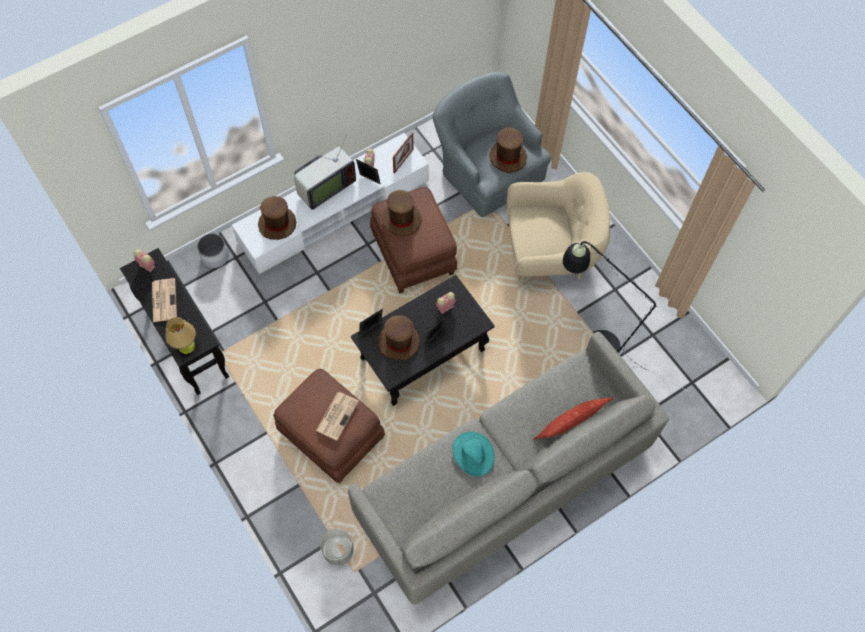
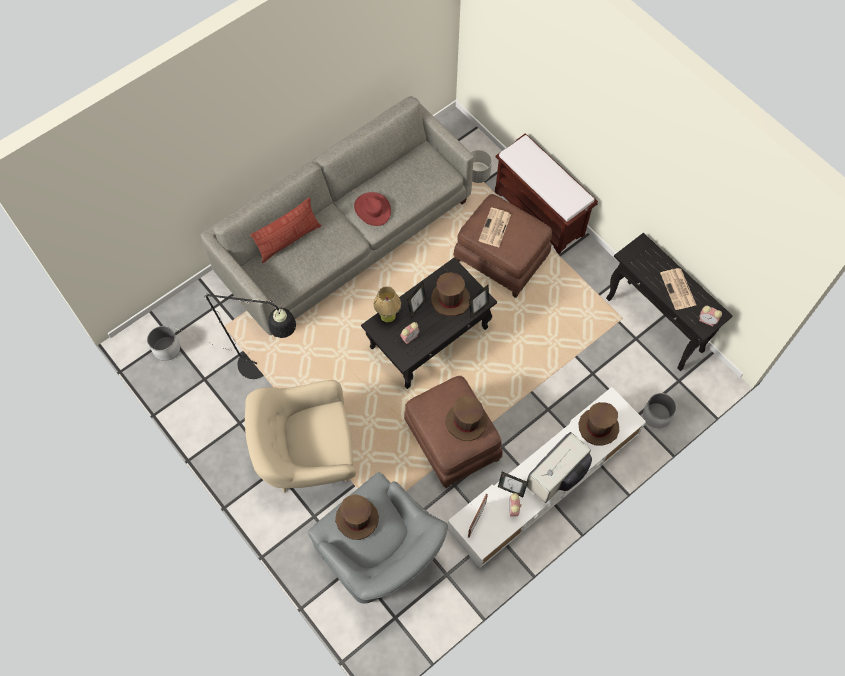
camera: 175 degrees right, 0 degrees up
(186, 346) = (642, 250): table lamp -> table lamp (388, 315)
(274, 488) = (540, 213): none -> brown bench
(473, 454) = (372, 209): turquoise hat -> red hat
(695, 370) = (166, 348): none -> white planter

